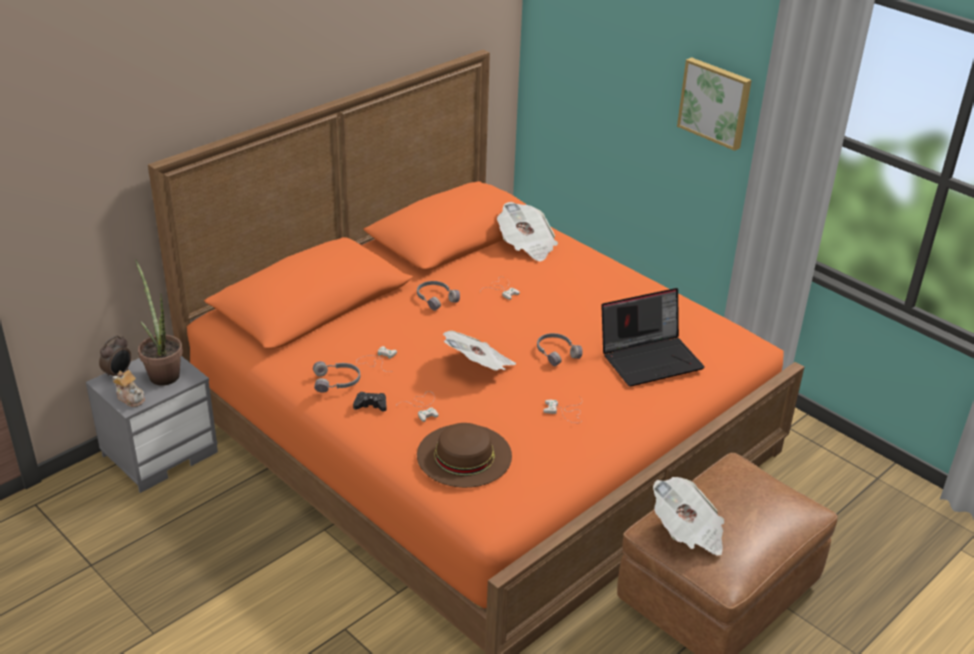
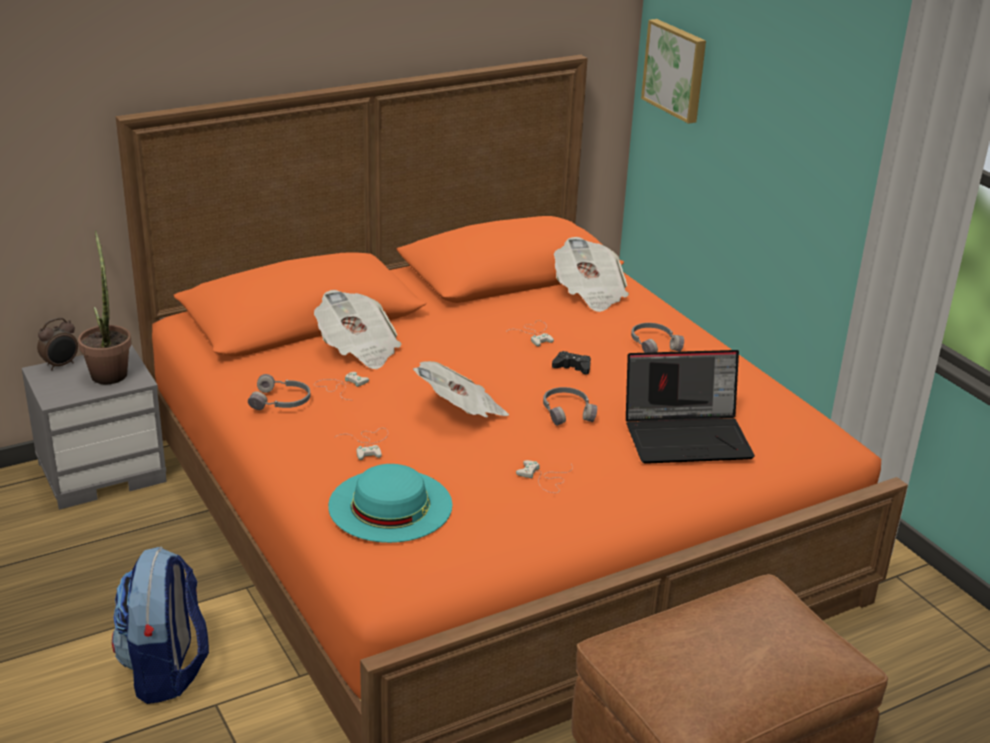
camera: 15 degrees right, 5 degrees down
(131, 398) = (60, 391): teapot -> none
(294, 610) = (166, 671): none -> backpack
(371, 405) = (307, 432): black game controller -> black game controller (572, 367)
(436, 298) = (448, 333): grey headphones -> grey headphones (654, 344)
(464, 455) = (390, 505): brown hat -> turquoise hat
(687, 532) = (659, 656): newspaper -> newspaper (358, 349)
(715, 102) = (842, 129): picture -> picture (676, 70)

